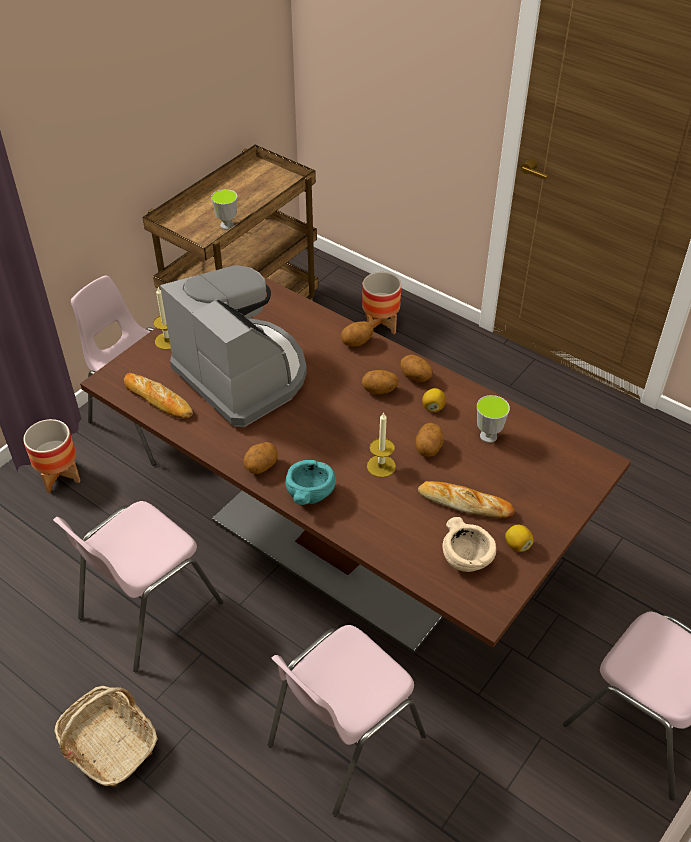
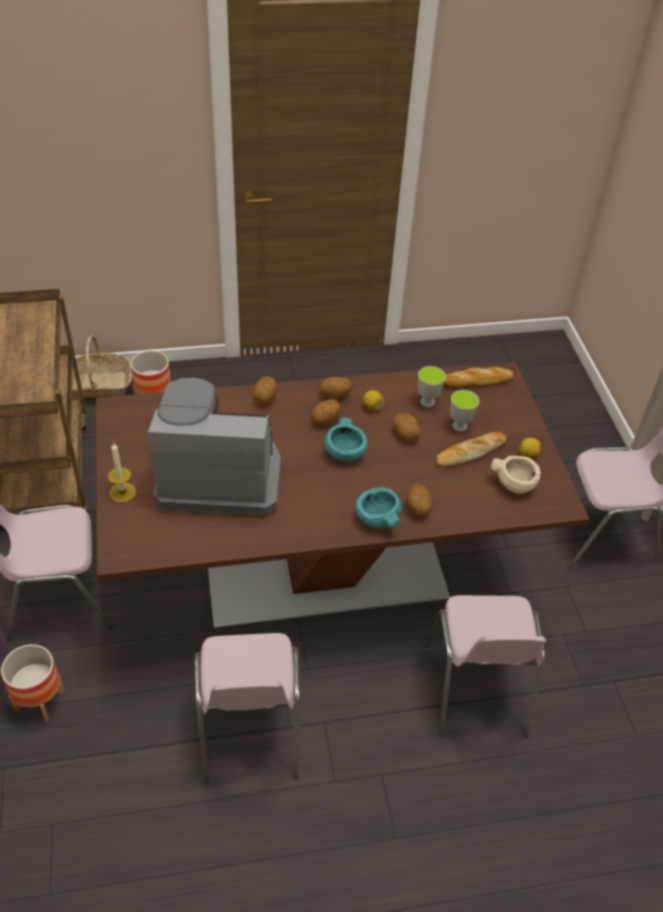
camera: 50 degrees left, 0 degrees up
(109, 744) = (343, 840): basket -> basket (99, 385)
(158, 399) = (181, 539): bread -> bread (476, 381)
(227, 225) = (37, 374): cup -> cup (459, 426)
(261, 466) = (322, 527): potato -> potato (417, 508)
(359, 426) = (345, 453): none -> turquoise bowl
(381, 466) = (394, 467): candle -> none

